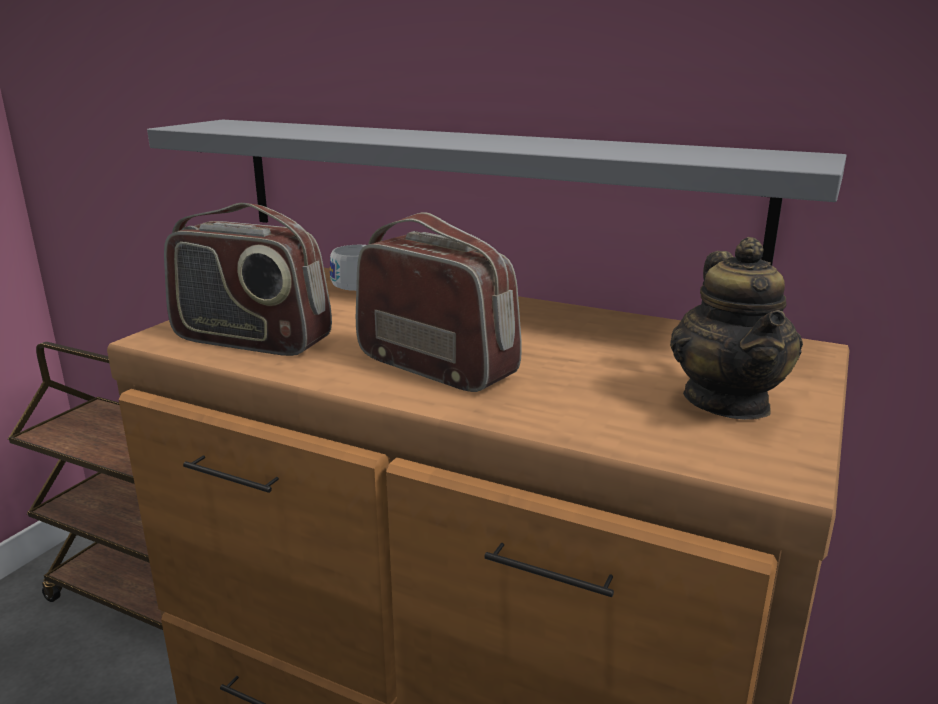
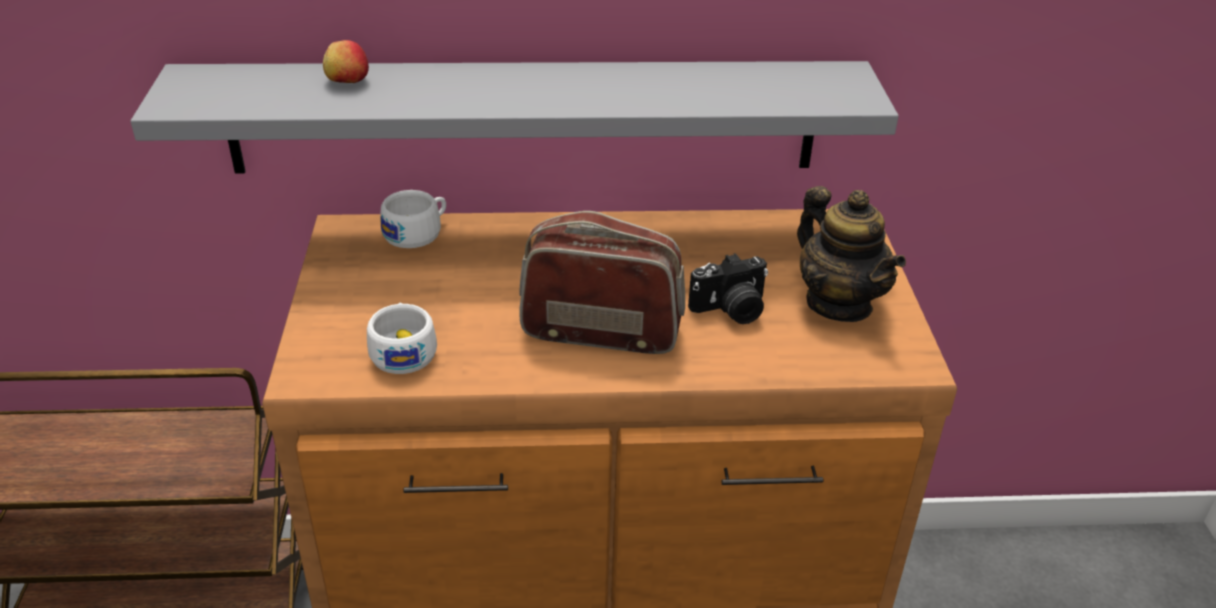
camera: 30 degrees left, 15 degrees up
(251, 340) = (403, 350): radio -> white cup
(322, 128) = (347, 81): none -> apple
(590, 380) = (731, 310): none -> camera

